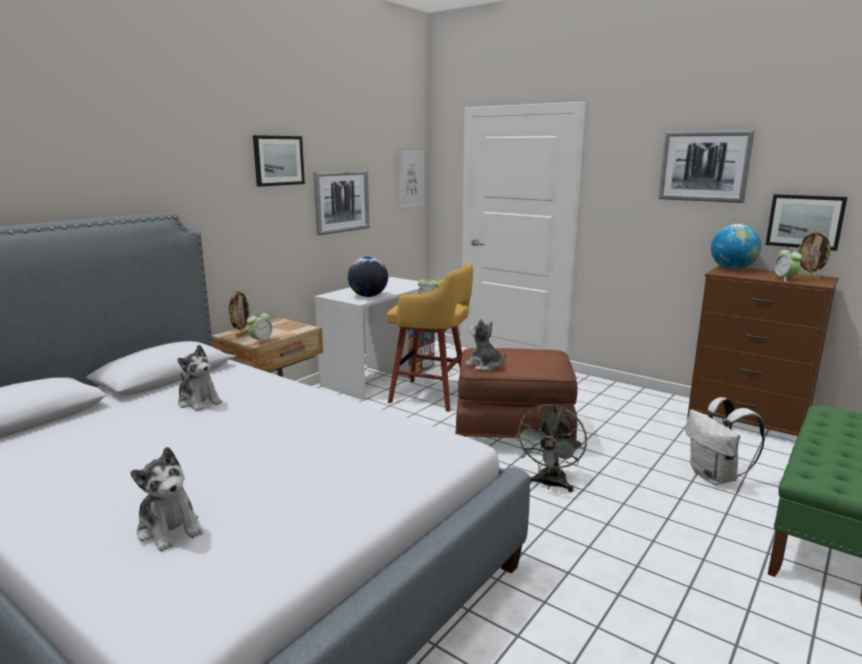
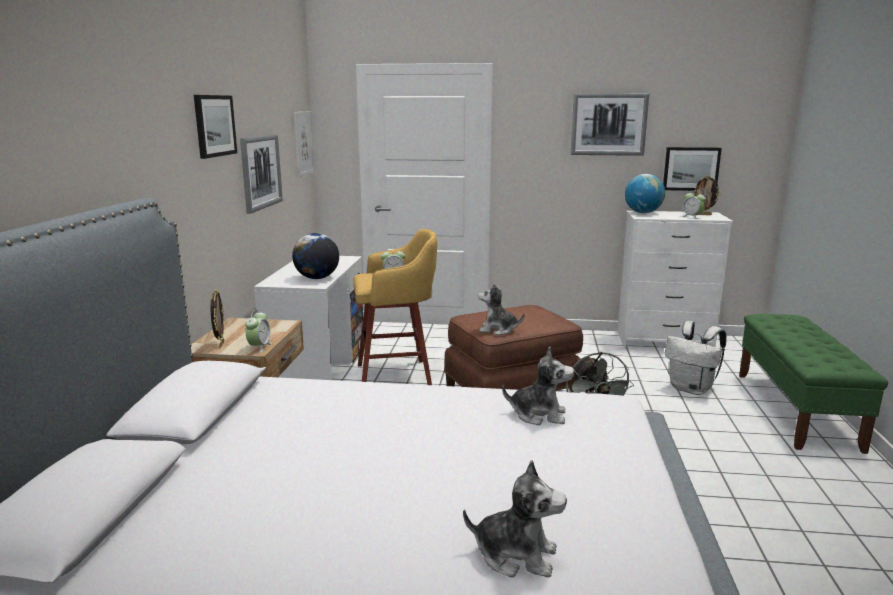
camera: 30 degrees left, 0 degrees up
(199, 402) = (298, 427): plush toy -> plush toy (539, 415)
(746, 422) = (664, 341): brown dresser -> white dresser

